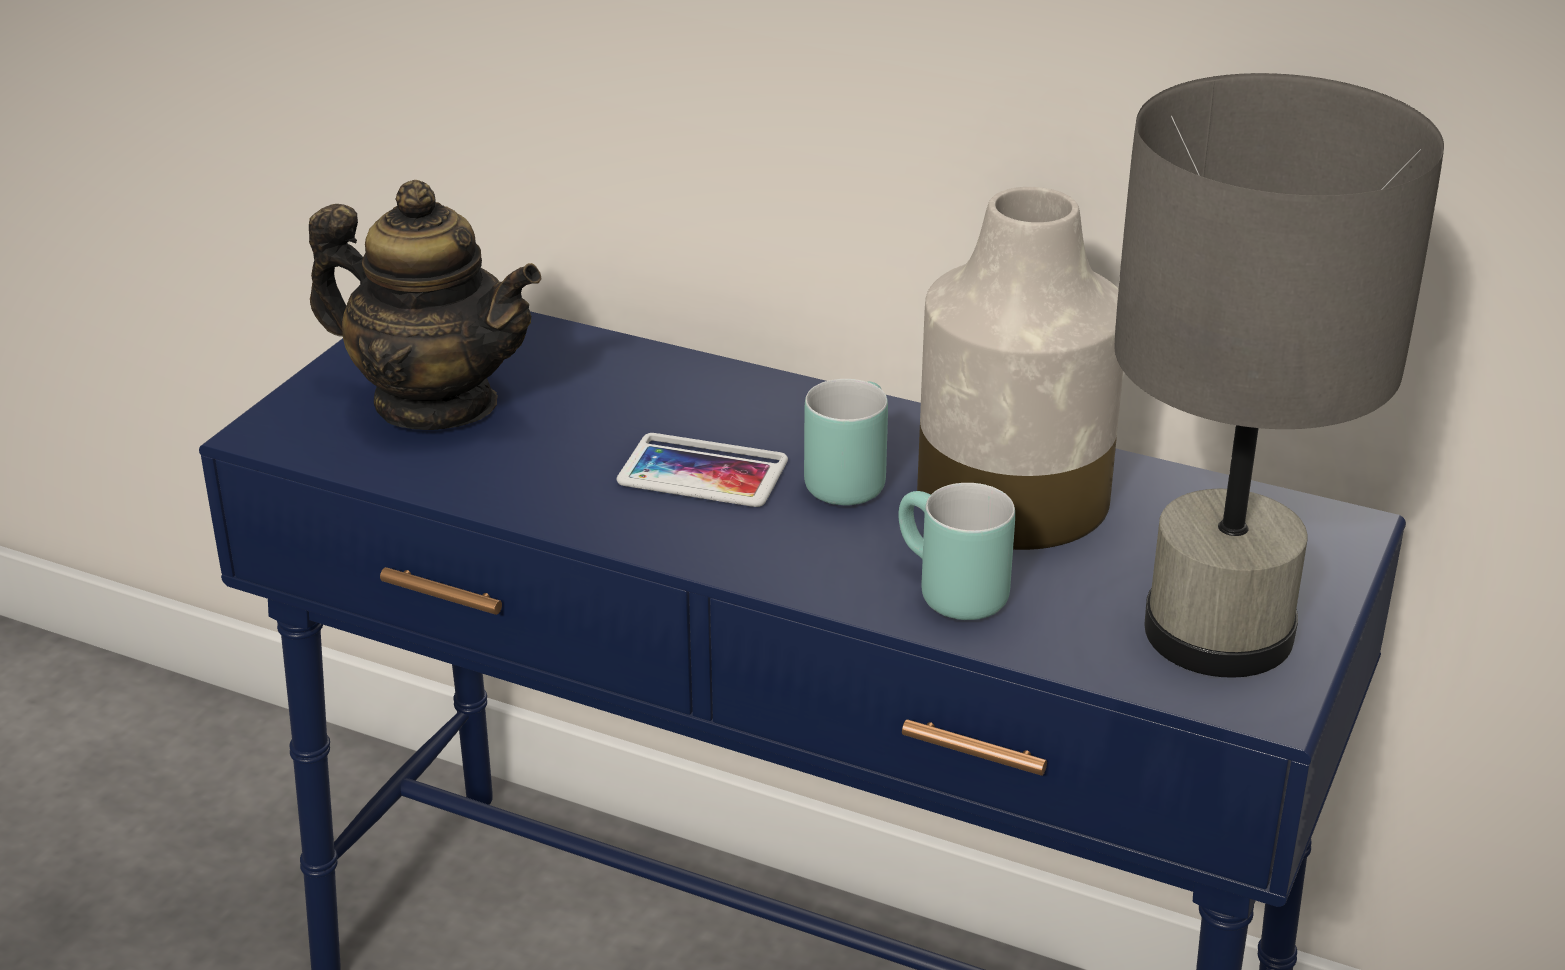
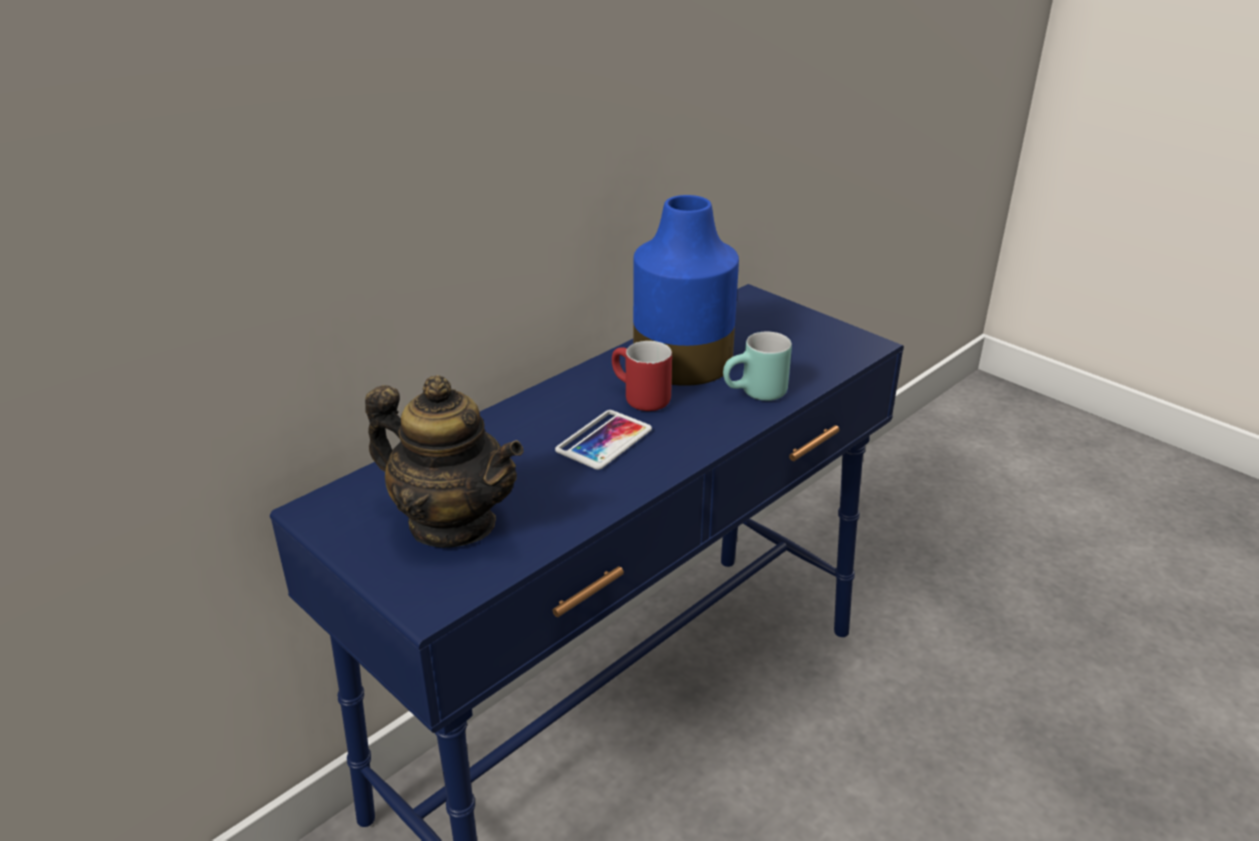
camera: 70 degrees left, 0 degrees up
(435, 403) = (452, 523): teapot -> teapot turned 75 degrees clockwise
(846, 477) = (637, 399): turquoise mug -> red mug
(1010, 494) = (682, 360): beige vase -> blue vase
(1221, 631) = (816, 339): grey table lamp -> none

